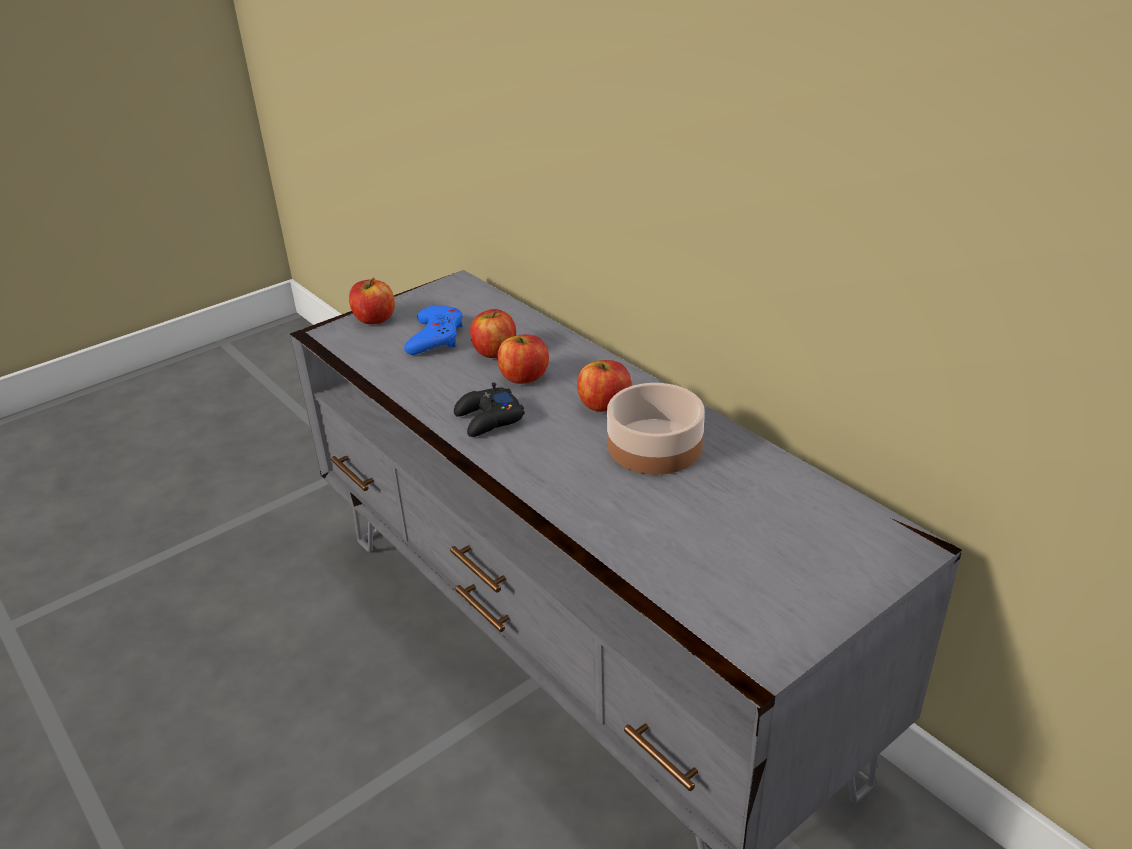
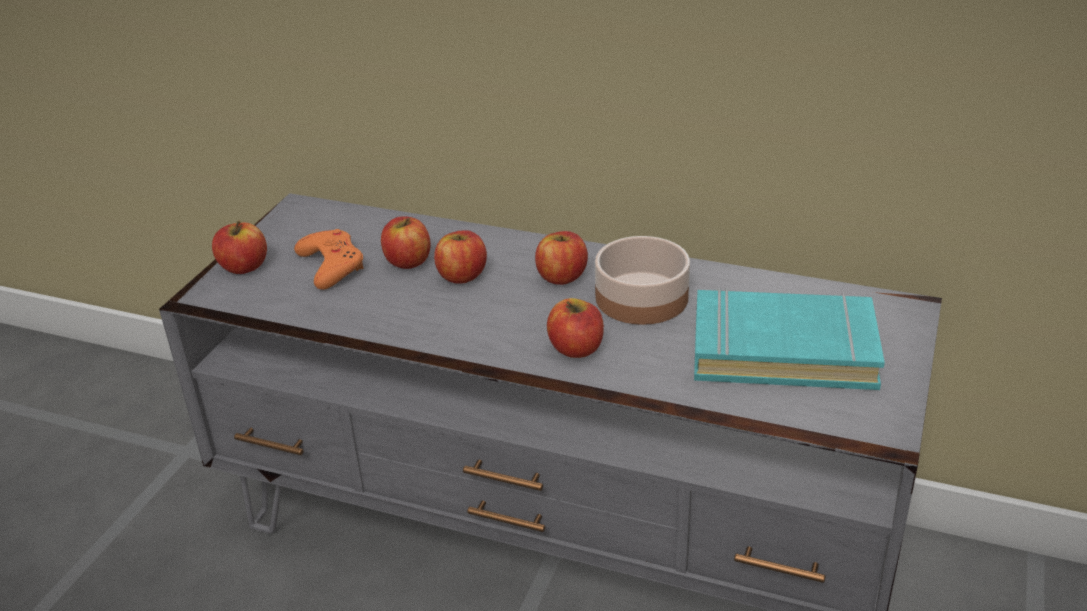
camera: 30 degrees left, 0 degrees up
(436, 337) = (331, 265): blue game controller -> orange game controller
(488, 419) = (467, 324): black game controller -> none
(553, 471) = (576, 348): none -> apple
(738, 541) = (783, 350): none -> turquoise book

